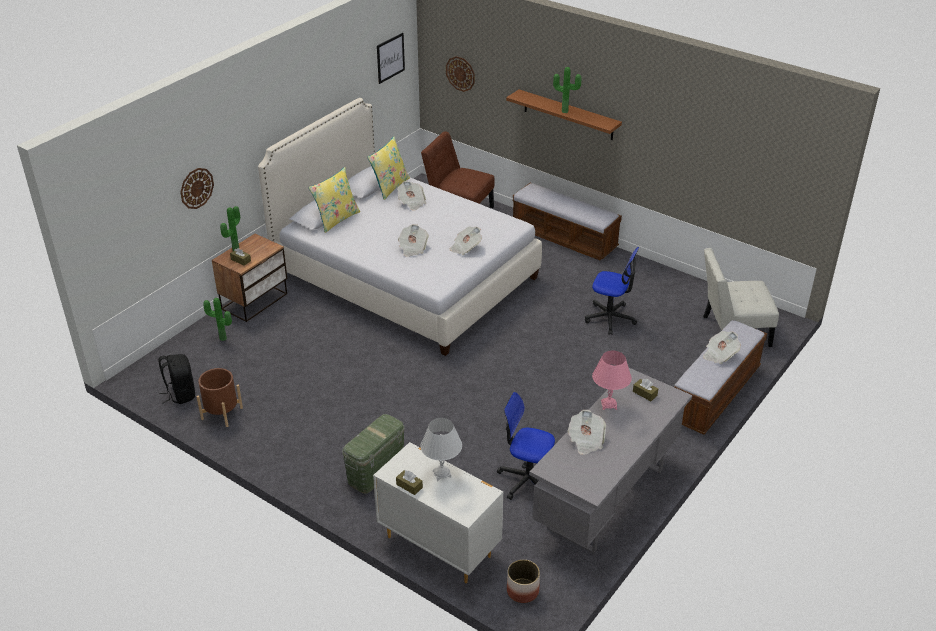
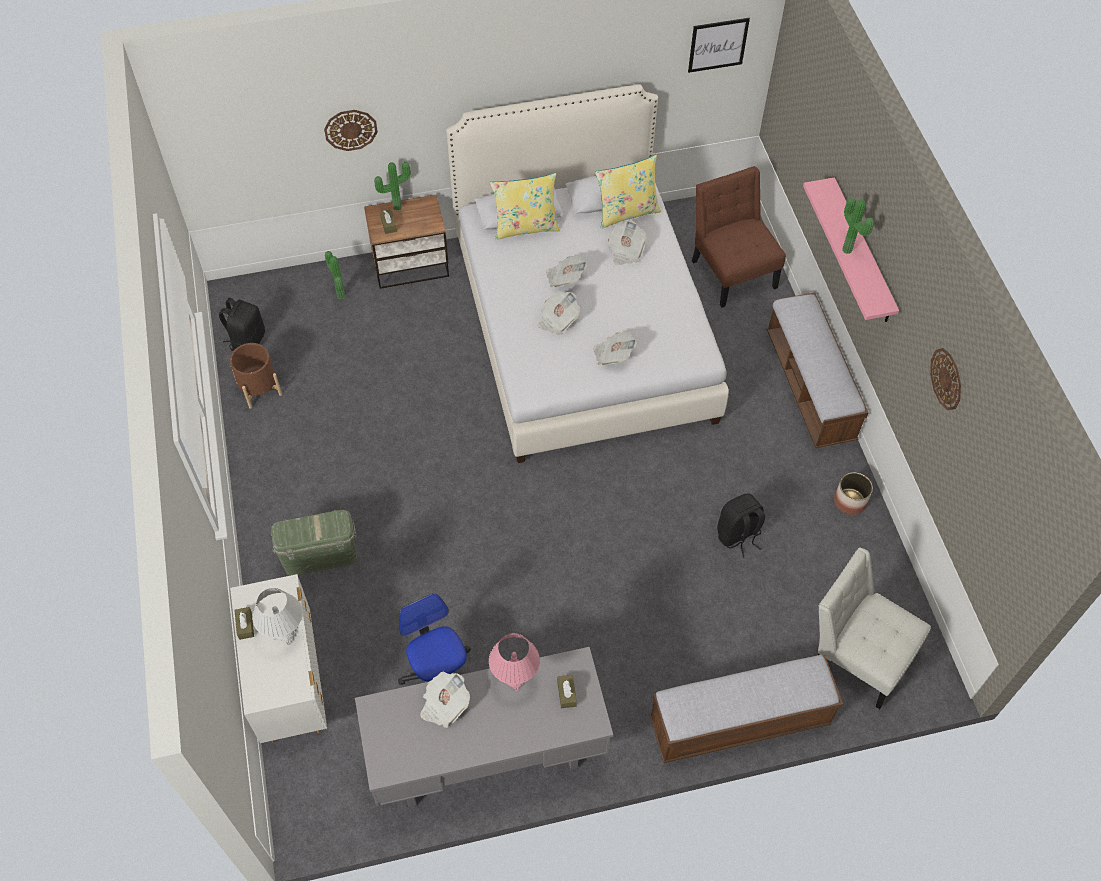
camera: 40 degrees right, 20 degrees up
(460, 73) = (798, 108): wall clock -> wall clock (946, 379)
(522, 591) = (308, 792): planter -> planter (849, 501)
(568, 115) = (862, 252): brown shelf -> pink shelf
(610, 318) = (738, 535): office chair -> black backpack
(719, 355) = (747, 692): newspaper -> newspaper (565, 278)

